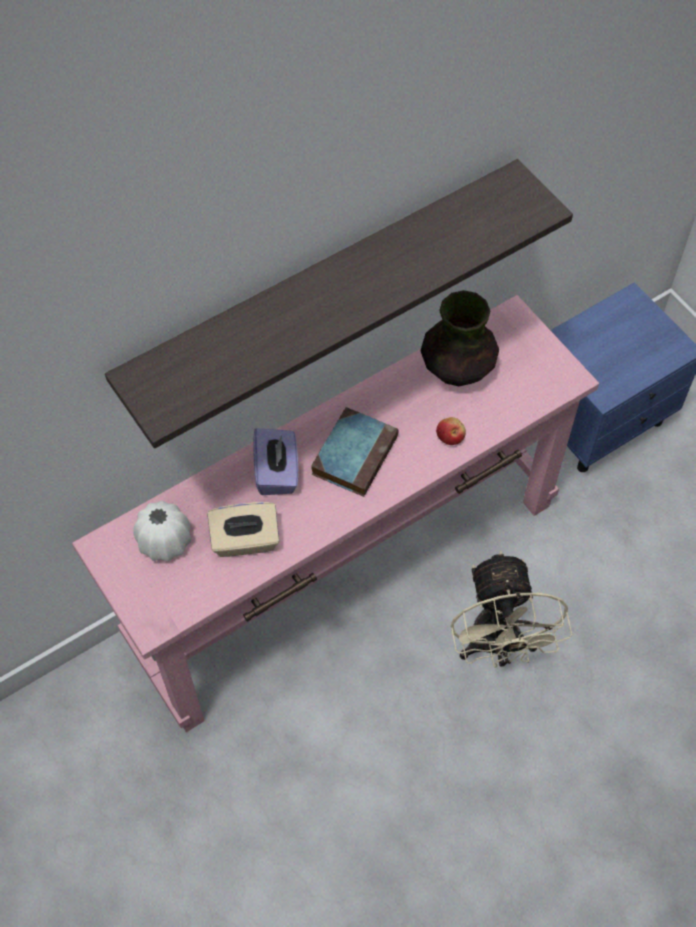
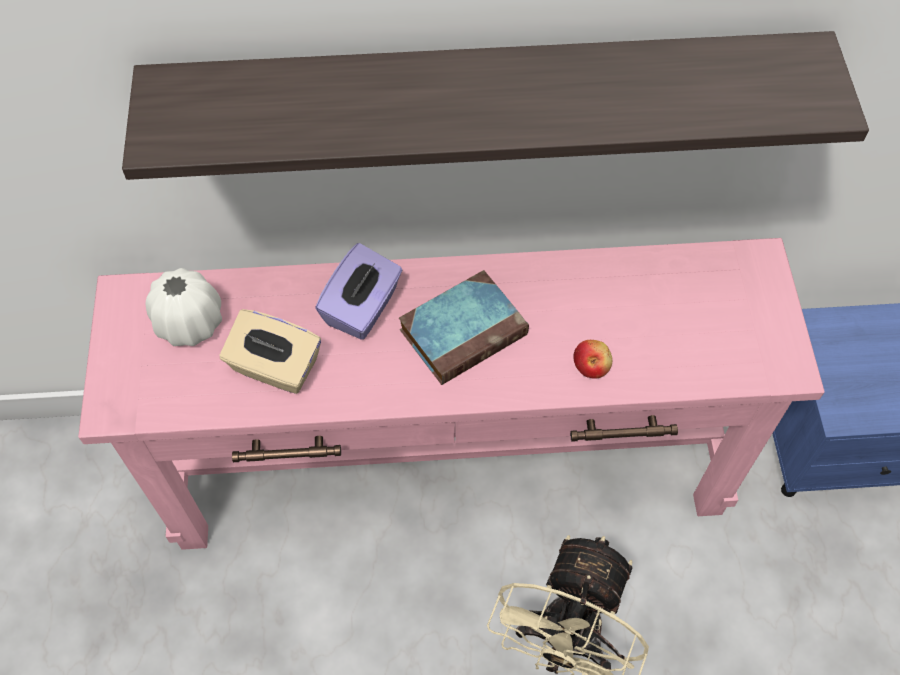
camera: 30 degrees right, 0 degrees up
(457, 369) = (651, 290): vase -> none

